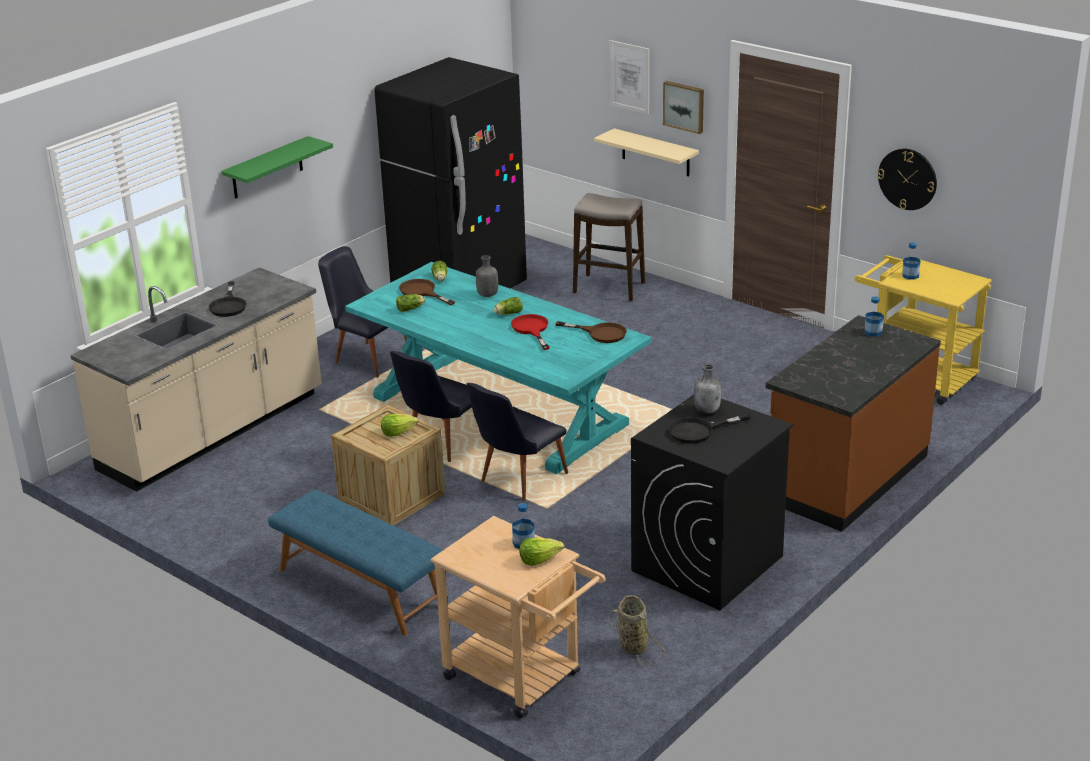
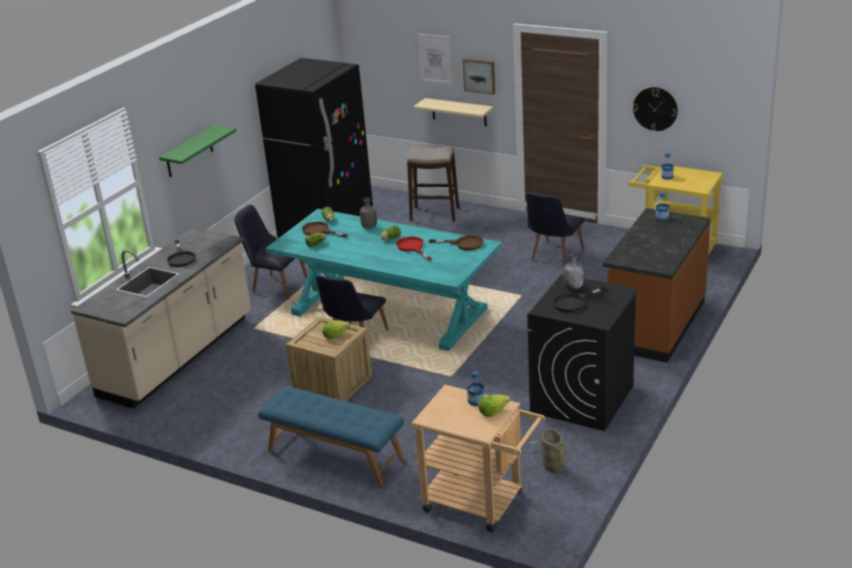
camera: 10 degrees left, 0 degrees up
(517, 480) = (421, 359): black chair -> black chair (553, 257)

